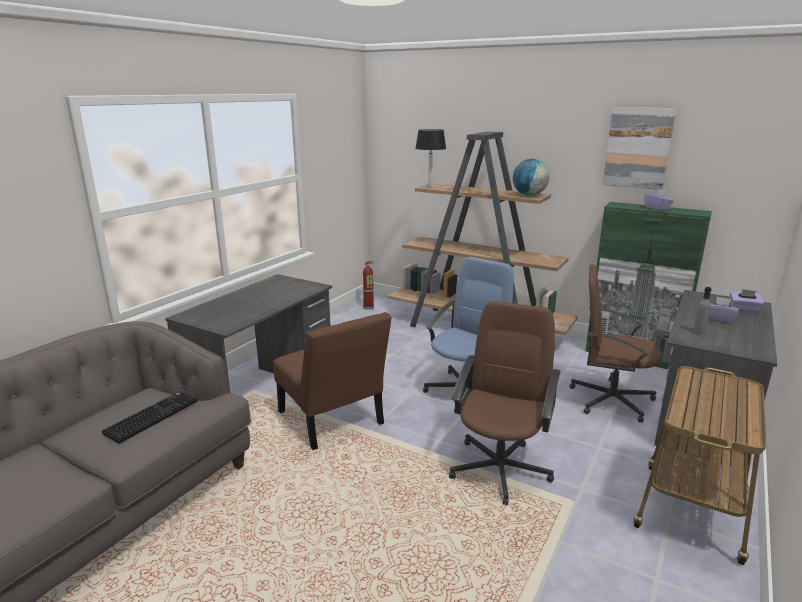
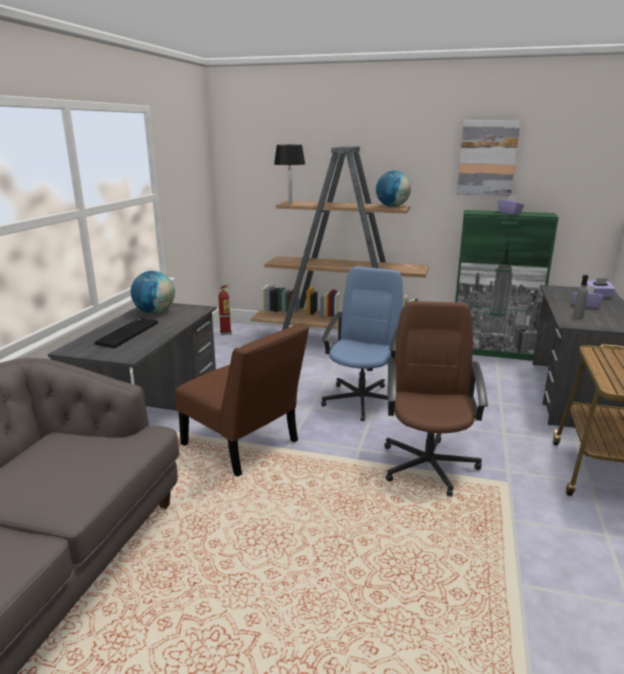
camera: 15 degrees left, 0 degrees up
(152, 416) = (79, 459): keyboard -> keyboard (127, 333)
(275, 286) = (155, 312): none -> globe
(609, 399) = (492, 391): brown office chair -> none

